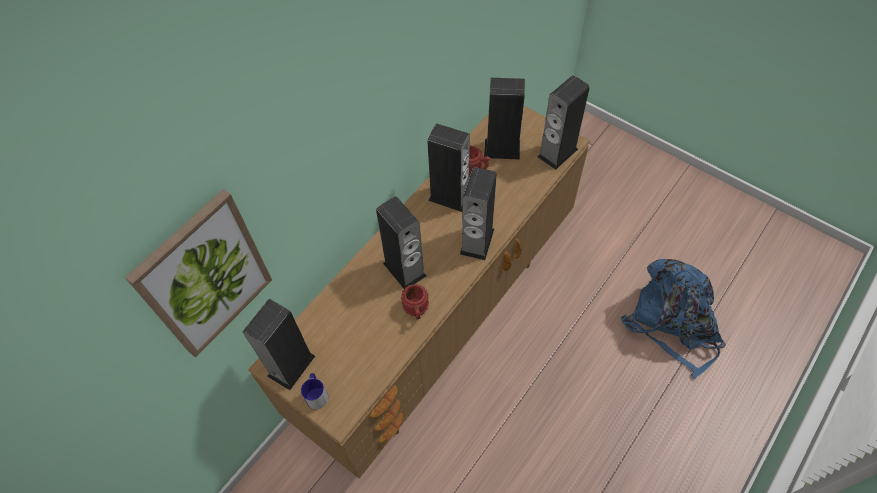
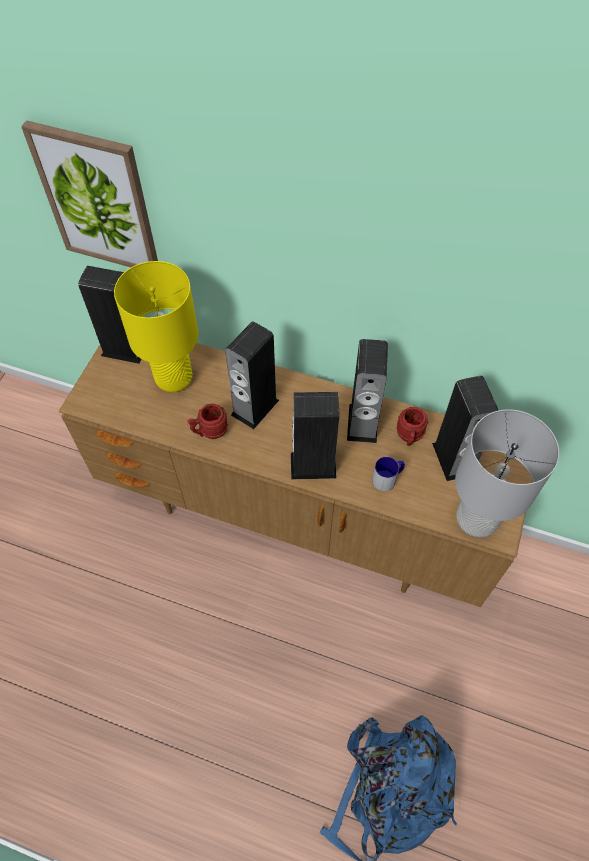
camera: 70 degrees right, 0 degrees up
(316, 394) = (101, 377): mug -> mug (388, 478)
(348, 328) = (175, 380): none -> yellow table lamp
(557, 153) = (476, 521): speaker -> grey table lamp

